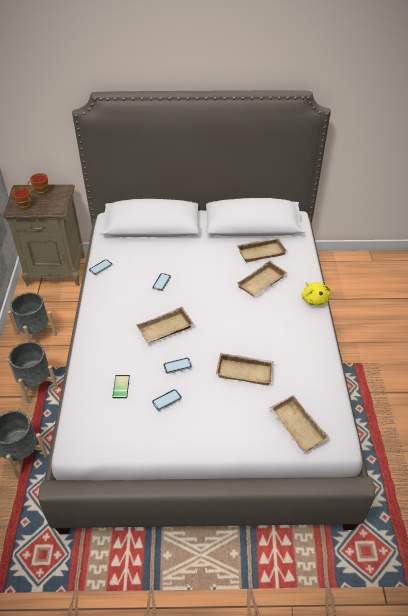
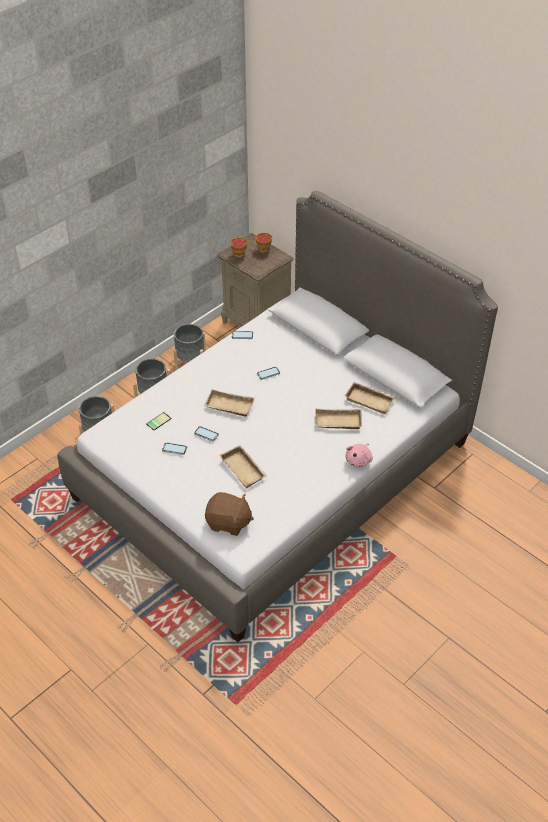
camera: 45 degrees right, 0 degrees up
(295, 426) = (228, 523): beige tray -> brown plush toy
(314, 299) = (359, 460): yellow plush toy -> pink plush toy

